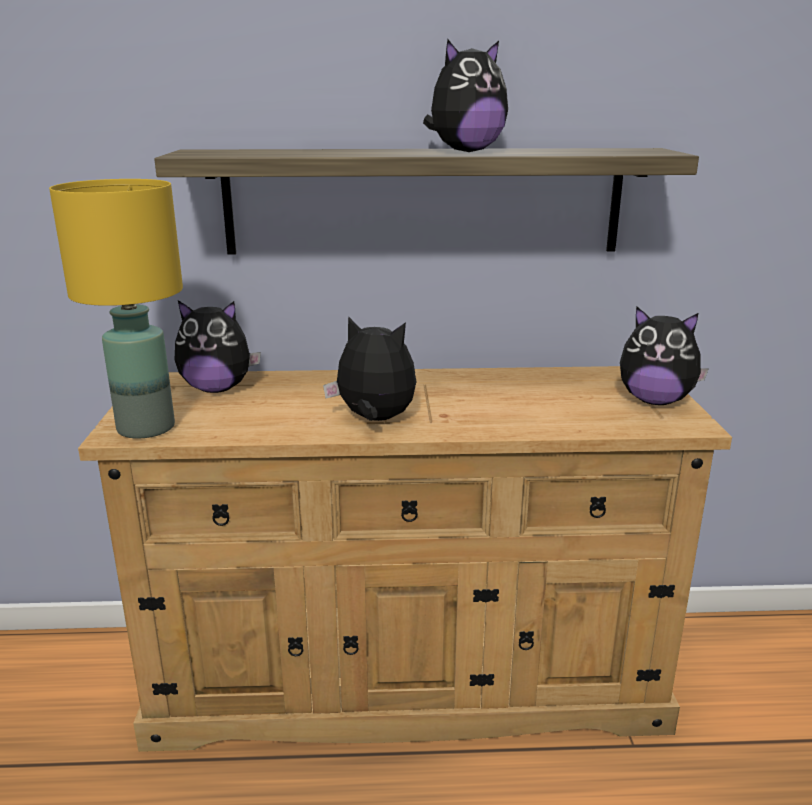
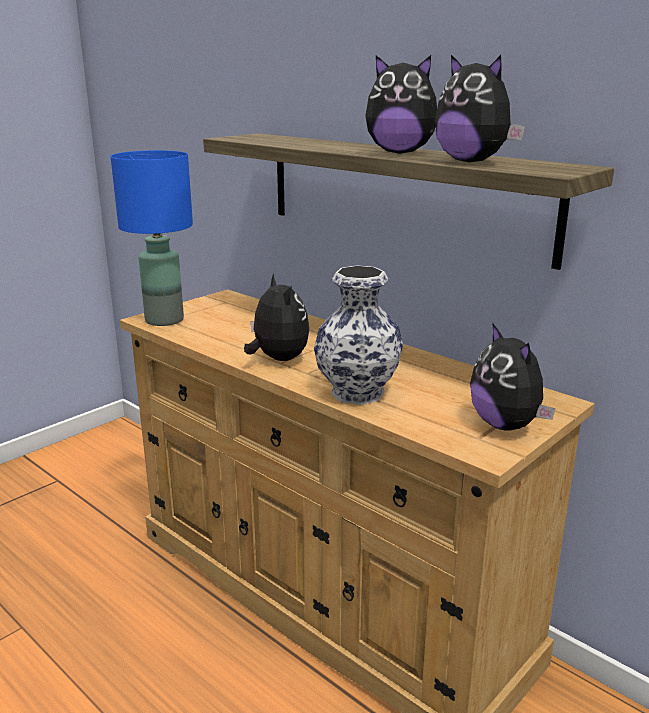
camera: 45 degrees right, 0 degrees up
(145, 427) = (164, 320): yellow table lamp -> blue table lamp
(217, 389) = (241, 311): plush toy -> plush toy (472, 162)
(509, 420) = (356, 392): none -> vase

